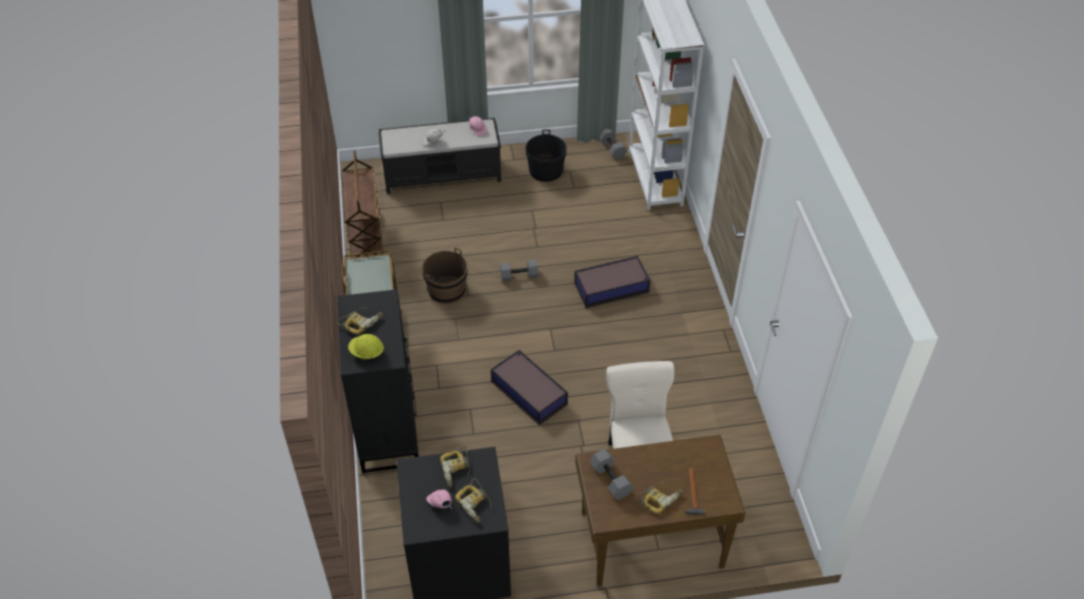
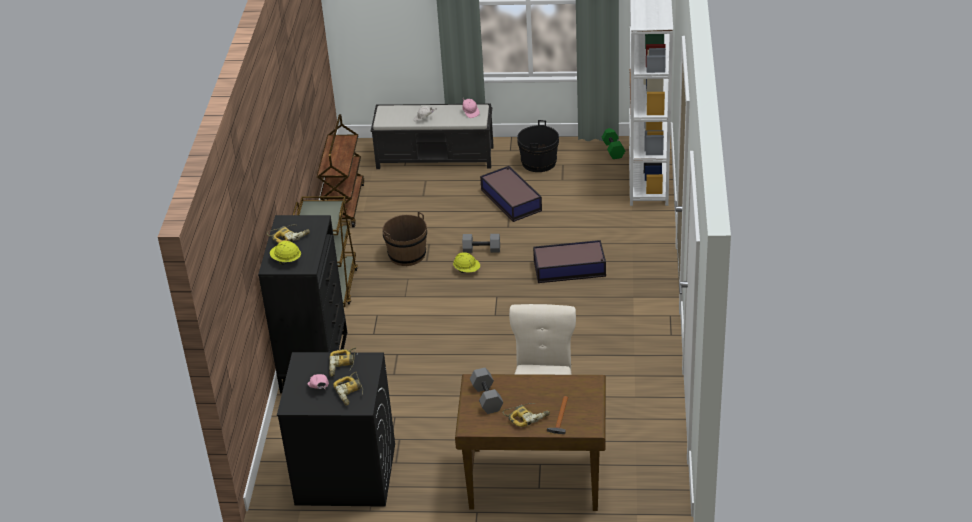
camera: 15 degrees right, 10 degrees down
(512, 301) = (467, 270): none -> yellow hard hat
(528, 392) = (457, 346): storage box -> storage box (511, 200)
(612, 149) = (613, 149): grey dumbbell -> green dumbbell

